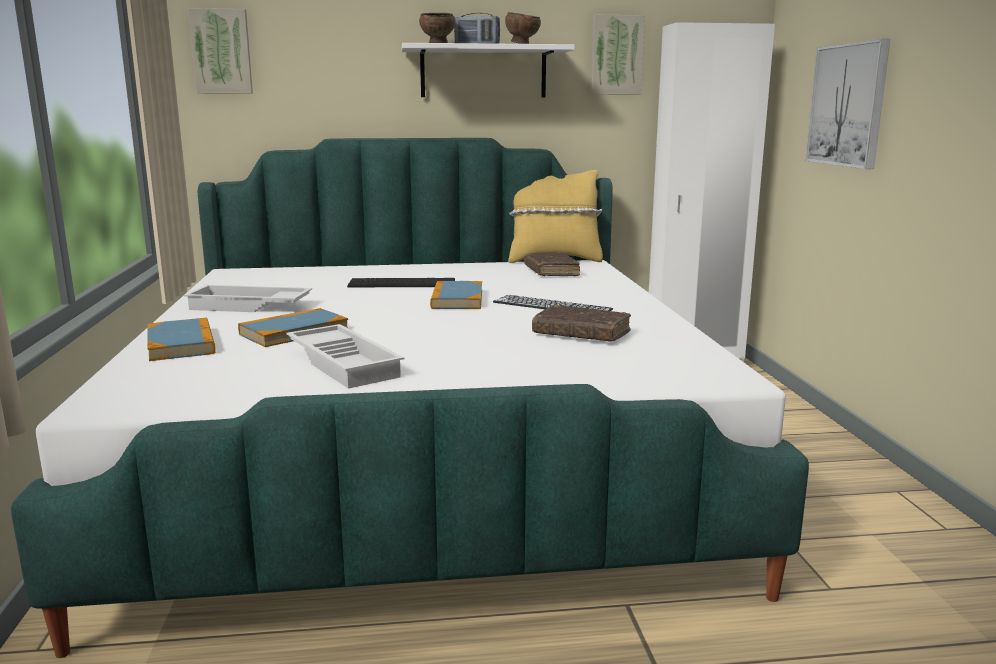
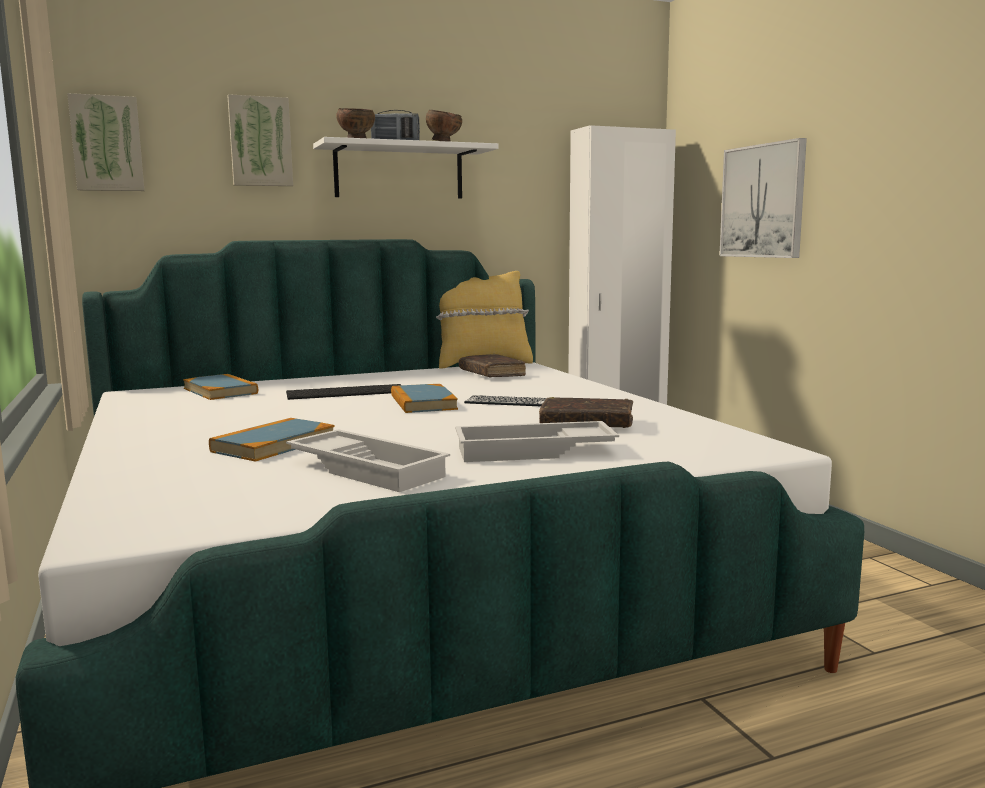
camera: 15 degrees left, 5 degrees down
(181, 344) = (146, 466): book -> book (220, 391)
(248, 307) = (190, 424): white tray -> white tray (533, 452)
(616, 55) = (528, 157): picture -> picture (260, 142)

